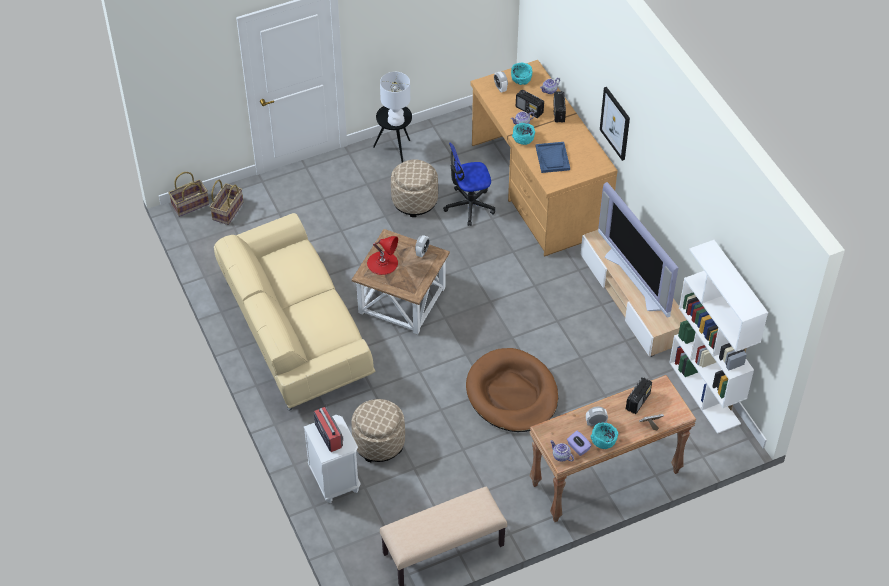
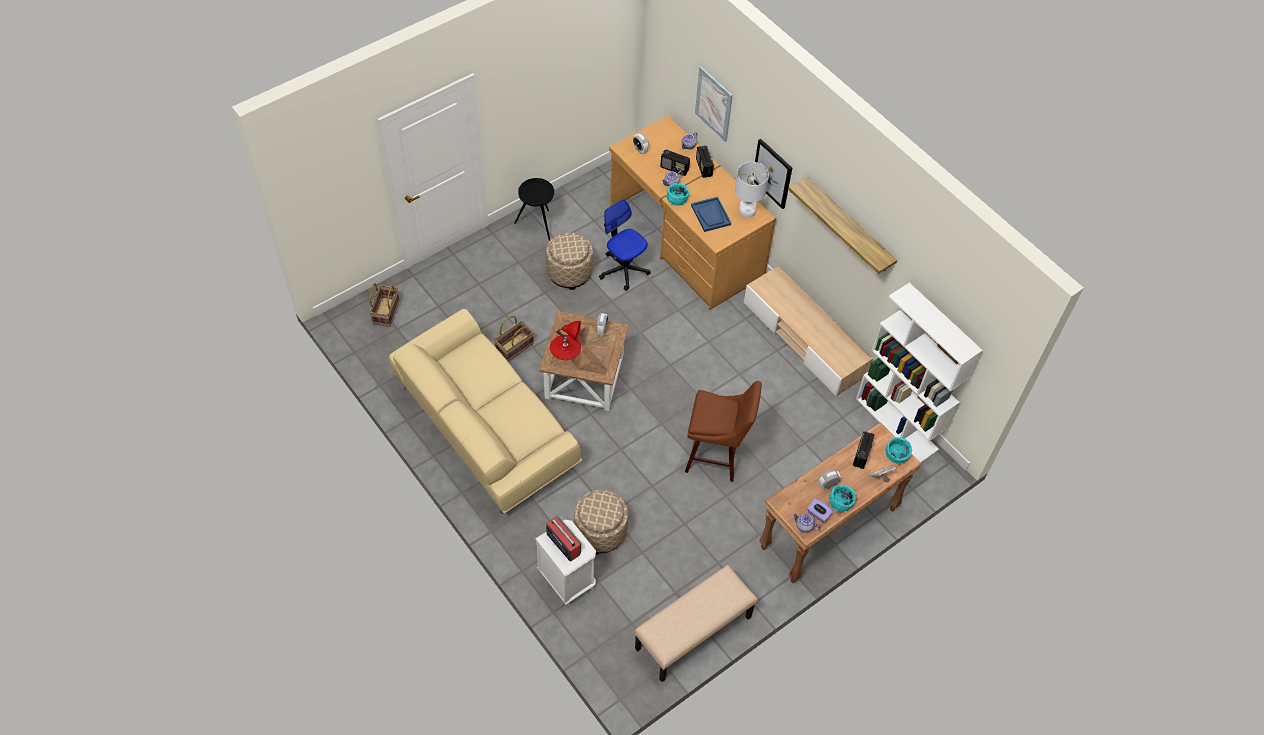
camera: 15 degrees left, 5 degrees up
(190, 205) = (346, 312): basket -> basket (515, 348)
(396, 119) = (539, 195): white table lamp -> white table lamp (747, 210)
(469, 206) = (624, 269): office chair -> office chair turned 75 degrees clockwise
(512, 394) = (716, 457): brown dog bed -> brown stool
(521, 79) = (658, 138): turquoise bowl -> turquoise bowl (896, 455)
(572, 49) = (714, 104): none -> picture
(638, 278) = (811, 321): television -> none
(671, 179) = (848, 226): none -> shelf

